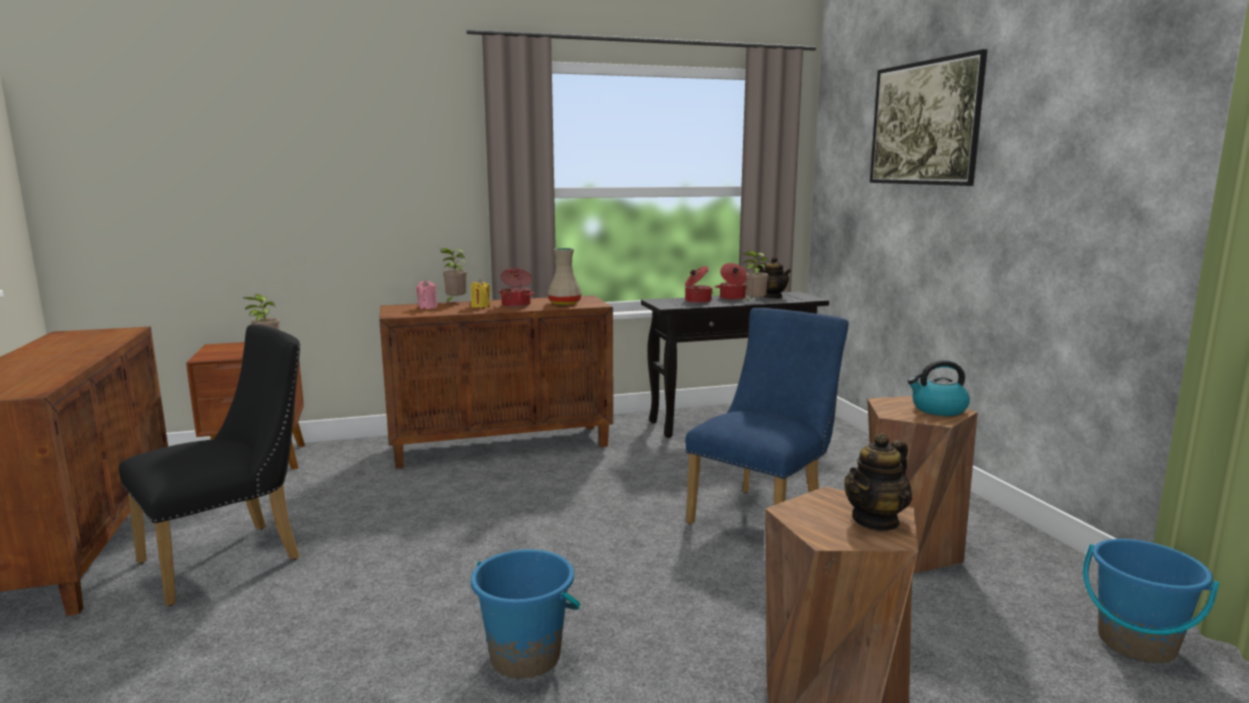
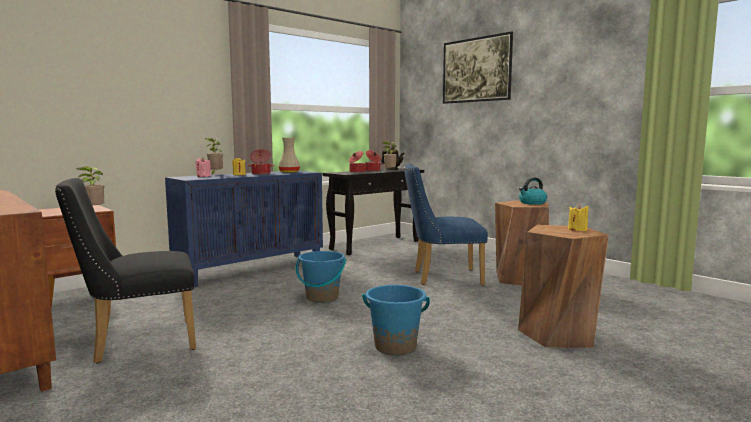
camera: 25 degrees left, 5 degrees down
(233, 558) = (136, 343): black chair -> black chair turned 135 degrees counterclockwise
(502, 445) = (252, 269): brown cabinet -> blue cabinet
(763, 515) = (441, 277): blue chair -> blue chair turned 105 degrees counterclockwise
(876, 520) = (577, 229): teapot -> yellow candle
(1136, 644) = (641, 294): blue bucket -> blue bucket (322, 297)

